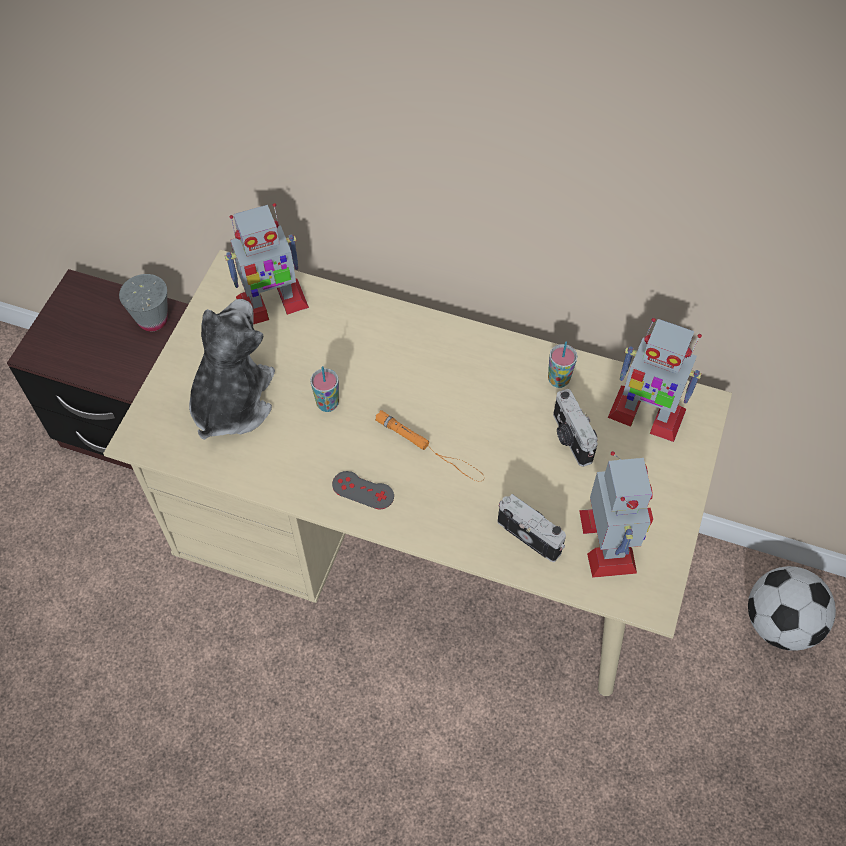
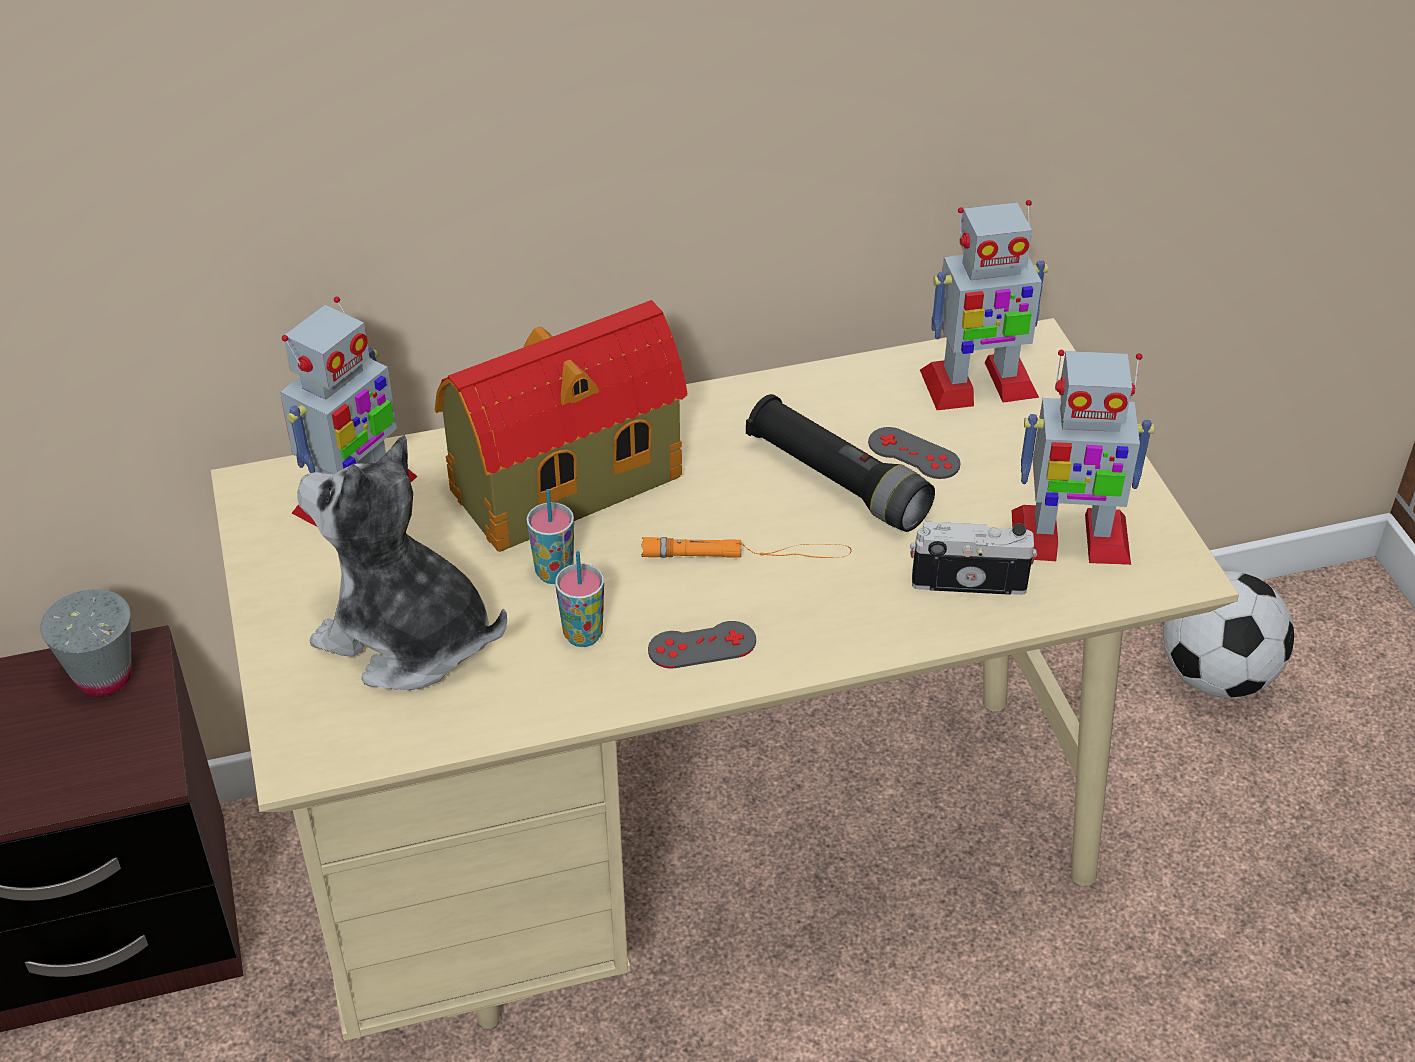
camera: 35 degrees left, 15 degrees down
(231, 401) = (406, 638): plush toy -> plush toy turned 45 degrees counterclockwise
(372, 353) = (561, 486): none -> toy house
(514, 431) = (837, 481): none -> black flashlight
(558, 380) = (838, 400): cup -> cup (583, 635)
(570, 438) = (913, 454): camera -> grey game controller
(608, 542) = (1068, 538): toy robot -> toy robot turned 135 degrees clockwise

